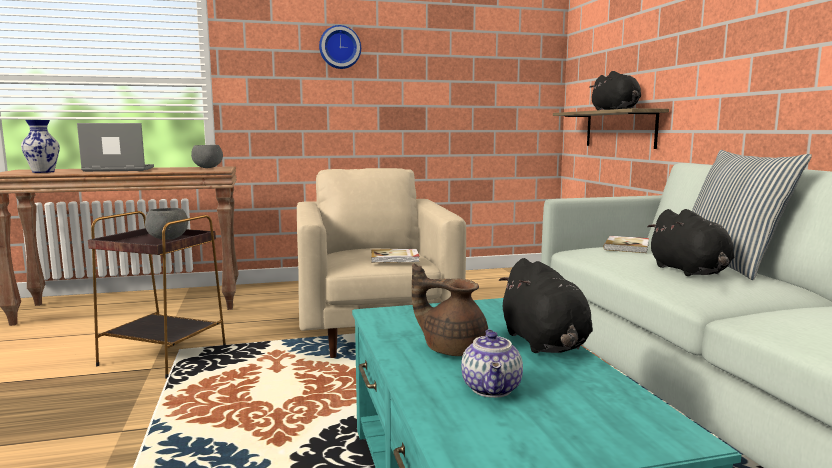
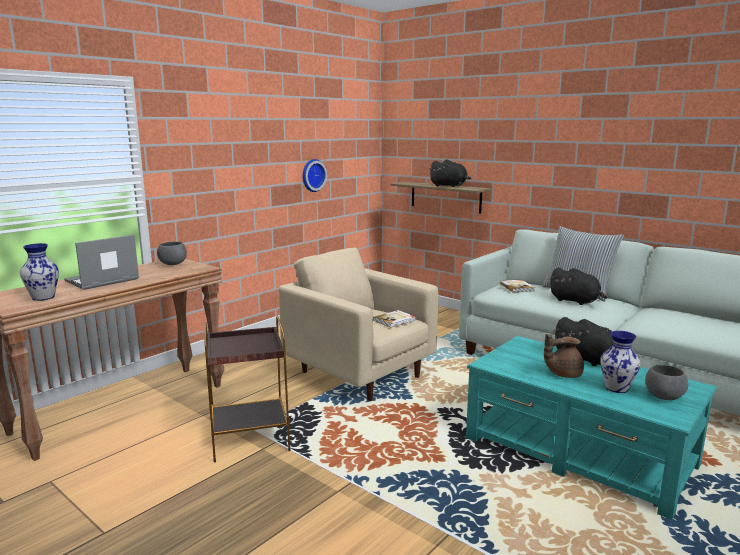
camera: 35 degrees left, 5 degrees up
(168, 239) = (248, 341): grey bowl -> grey bowl (664, 397)
(339, 47) = (242, 138): wall clock -> wall clock (312, 175)
(493, 389) = (616, 388): teapot -> vase

